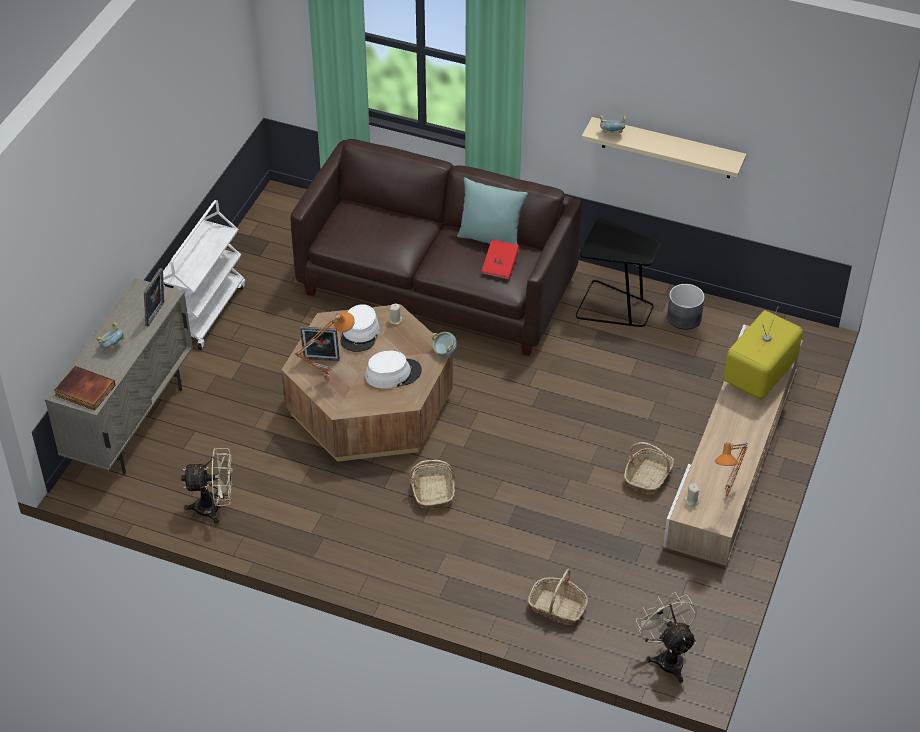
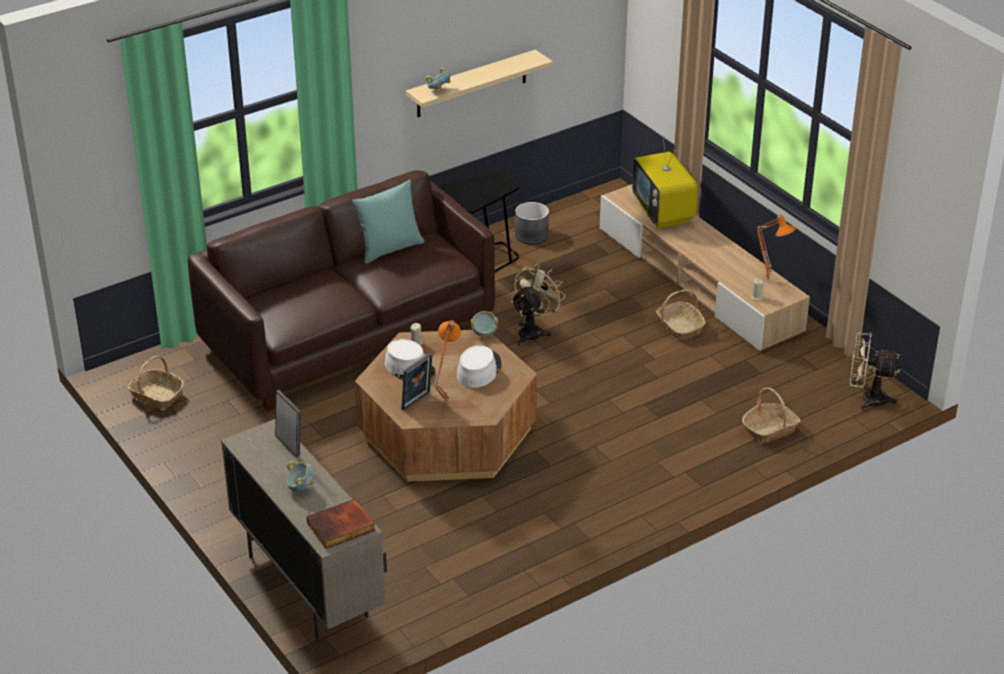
camera: 55 degrees left, 10 degrees down
(205, 311) = (213, 480): white cart -> none
(214, 508) = (471, 574): beige fan -> beige fan (533, 331)
(433, 491) = (583, 440): basket -> basket (156, 395)
(500, 266) = (430, 257): red book -> none

